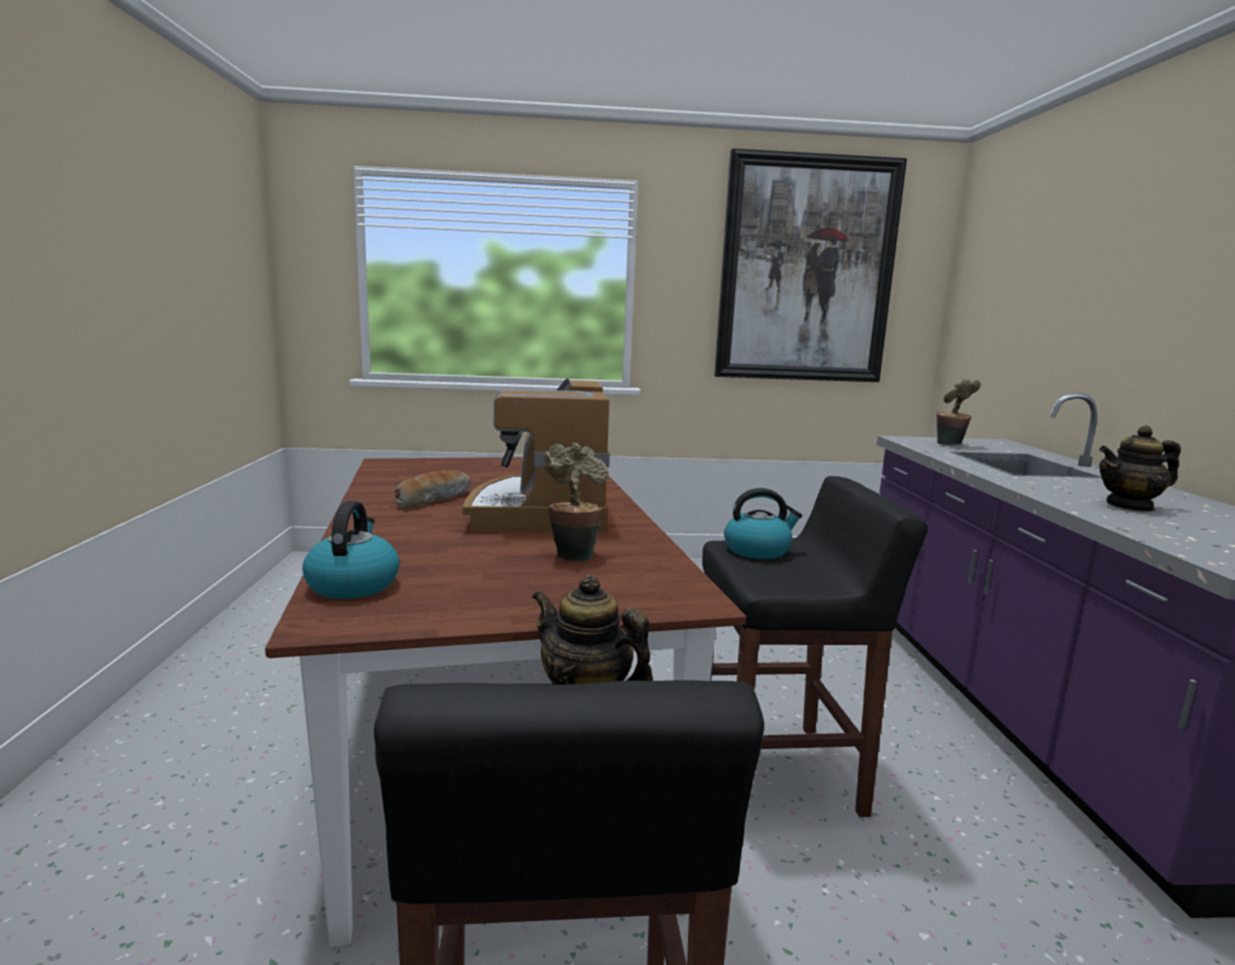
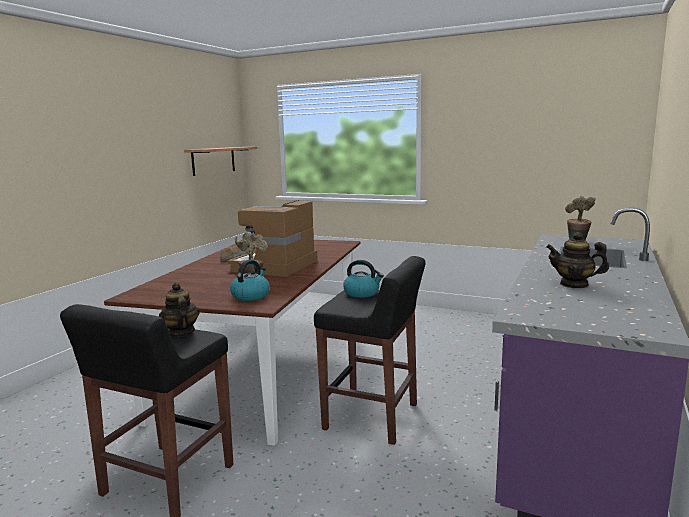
camera: 30 degrees right, 0 degrees up
(230, 302) = (213, 160): none -> shelf
(353, 584) = (156, 286): kettle -> kettle (251, 296)
(806, 271) = (535, 119): picture -> none

